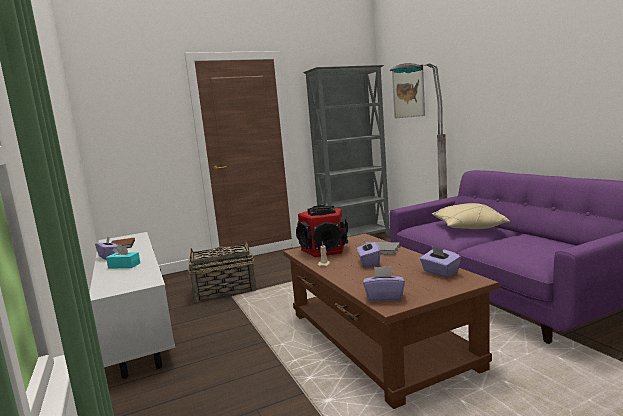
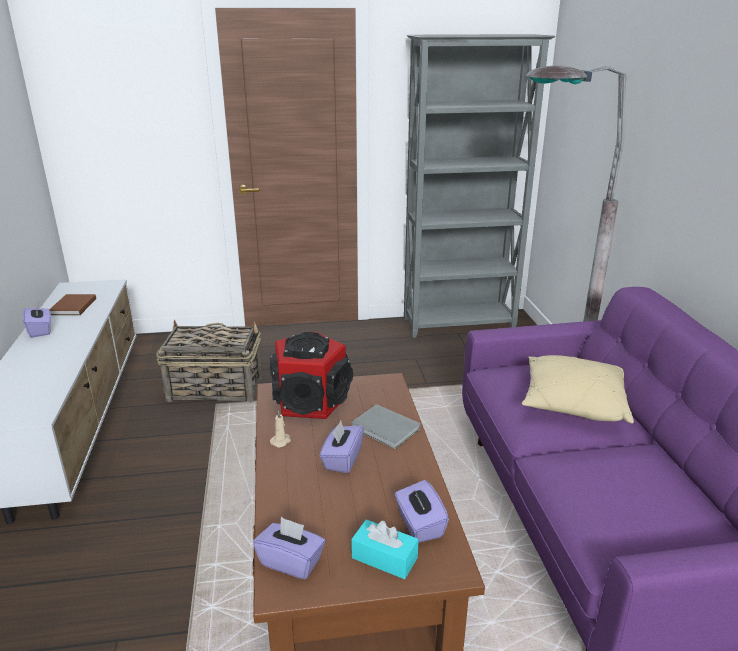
camera: 15 degrees right, 15 degrees up
(124, 266) = (40, 360): turquoise tissue box -> turquoise tissue box (384, 558)
(408, 92) = (588, 98): picture -> none

